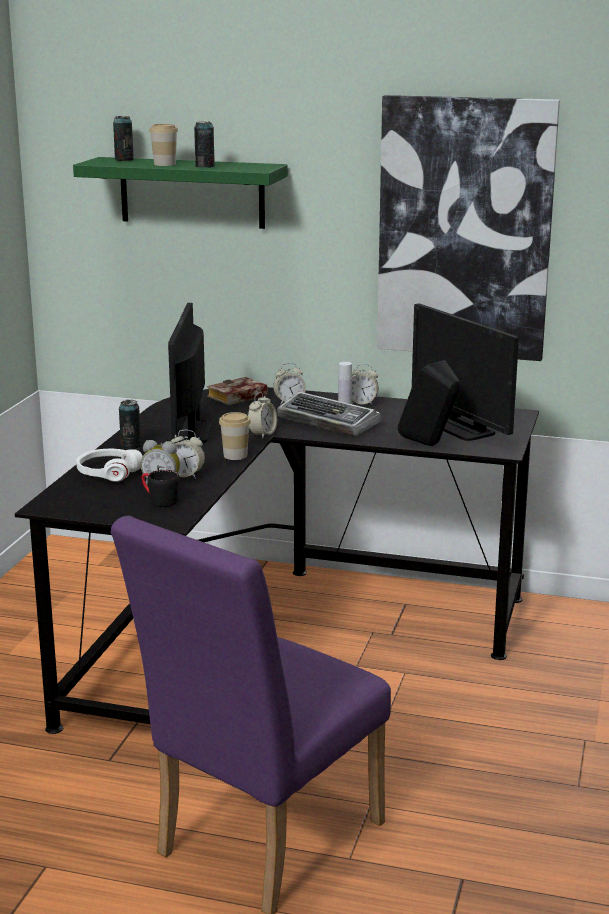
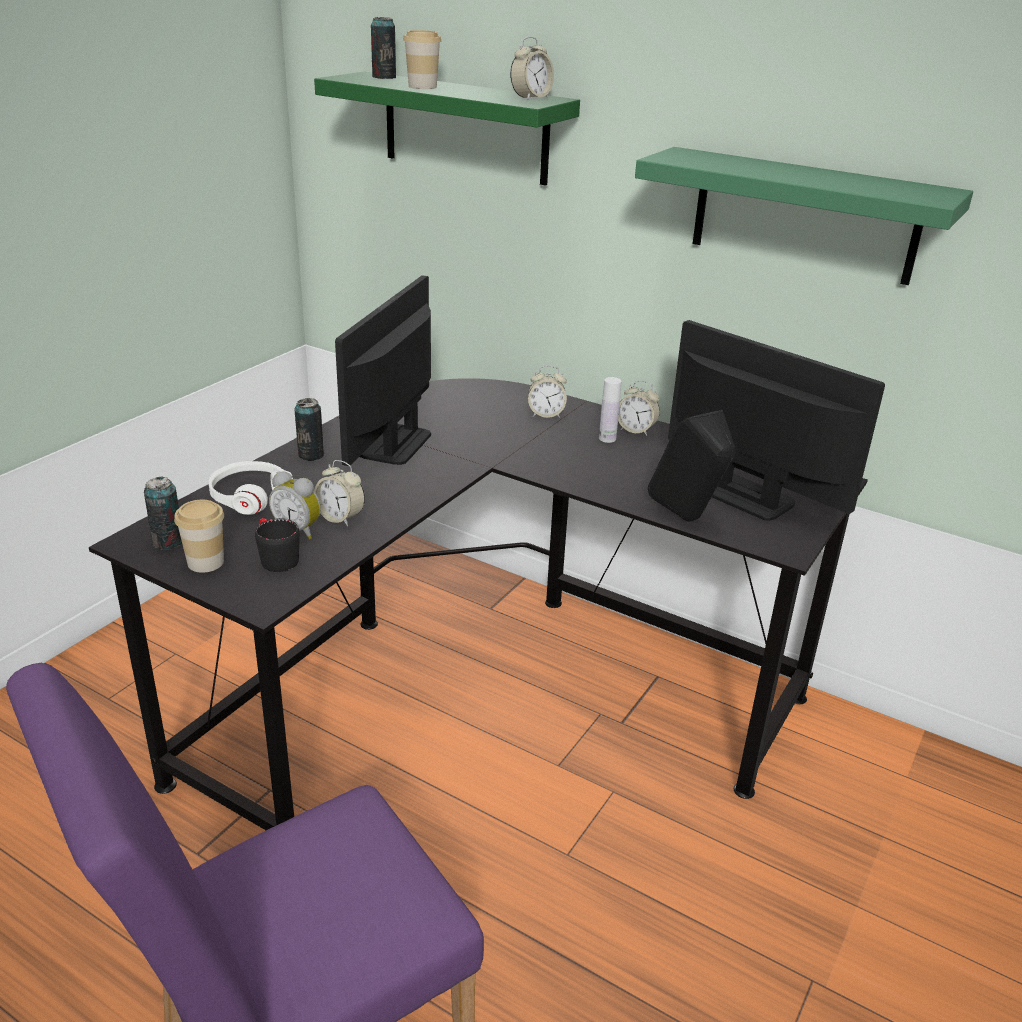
camera: 15 degrees right, 10 degrees up
(205, 167) = (466, 94): can -> can (168, 542)
(235, 455) = (424, 494): cup -> cup (205, 562)
(236, 398) = (487, 397): book -> none
(262, 434) = (480, 463): alarm clock -> alarm clock (531, 98)
(330, 422) = (577, 455): keyboard -> none
(463, 429) = (747, 497): monitor -> monitor turned 150 degrees clockwise
(465, 229) = (804, 216): picture -> green shelf

